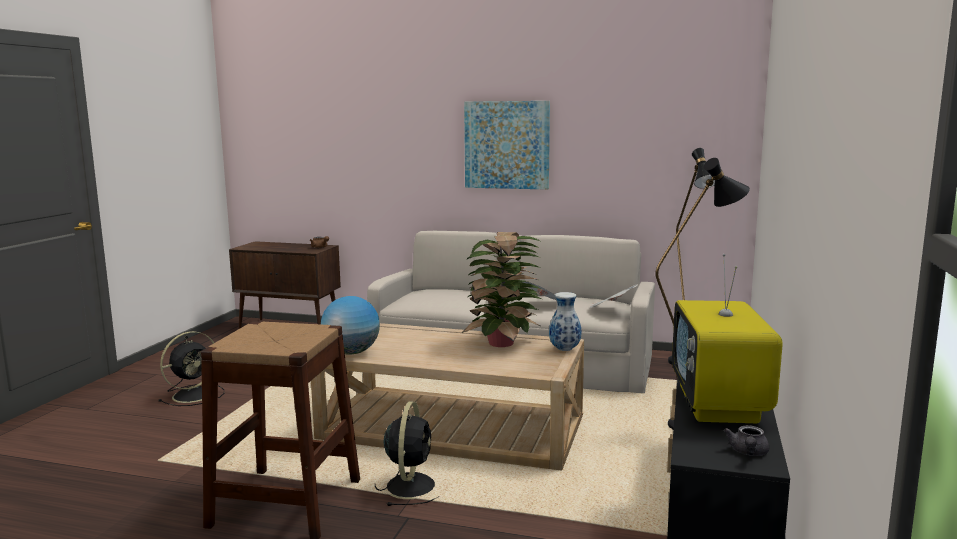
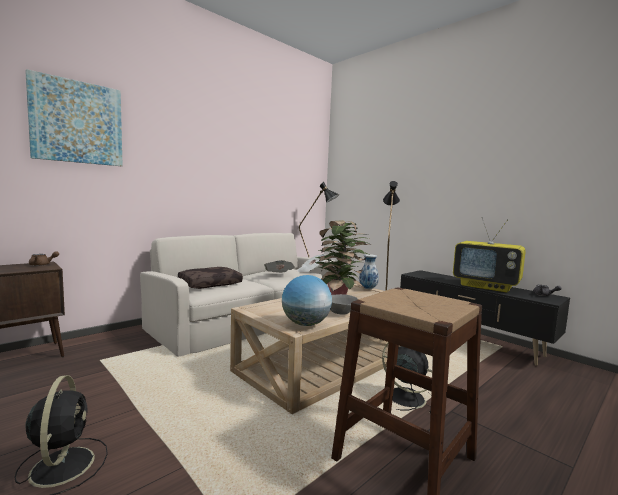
camera: 60 degrees left, 5 degrees down
(416, 356) = (340, 312): none -> grey bowl
(440, 296) = (210, 284): none -> brown pillow
(507, 145) = (211, 173): picture -> picture (77, 122)

